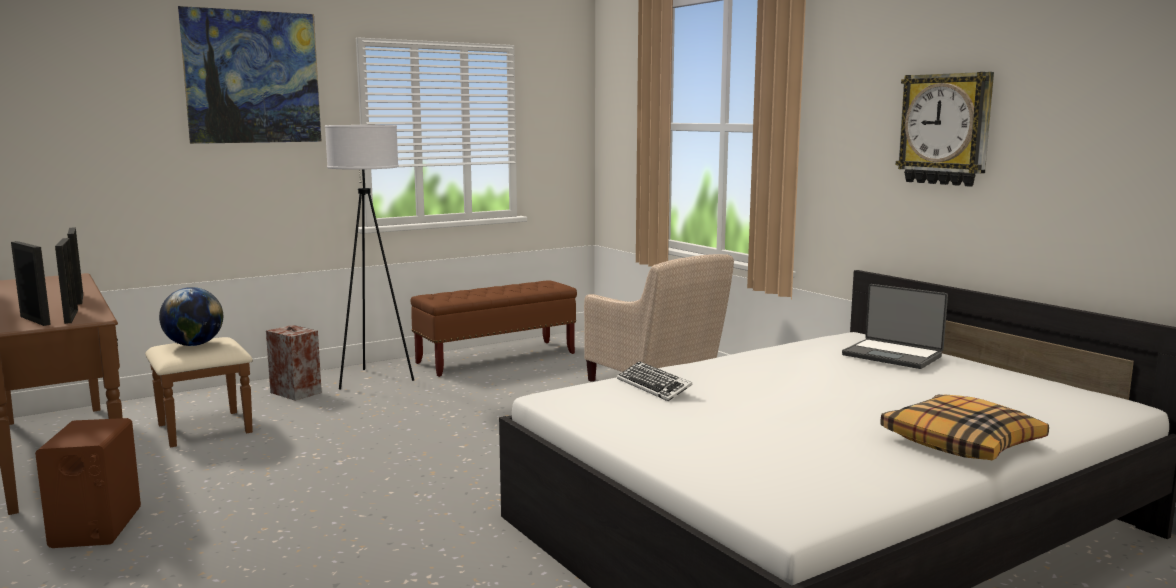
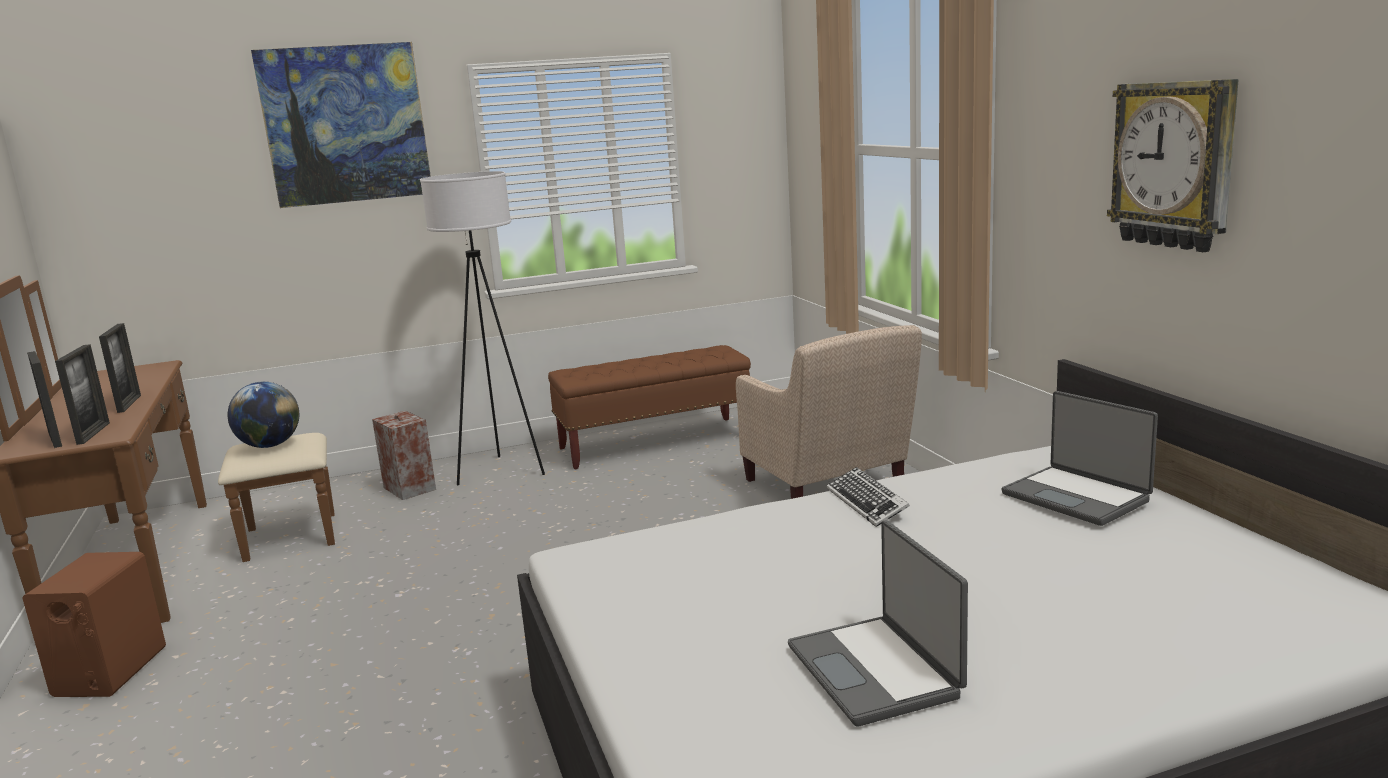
camera: 15 degrees right, 5 degrees up
(653, 387) = (708, 544): keyboard -> keyboard (867, 503)
(833, 443) = (876, 671): none -> laptop
(962, 443) = (1074, 682): pillow -> none

